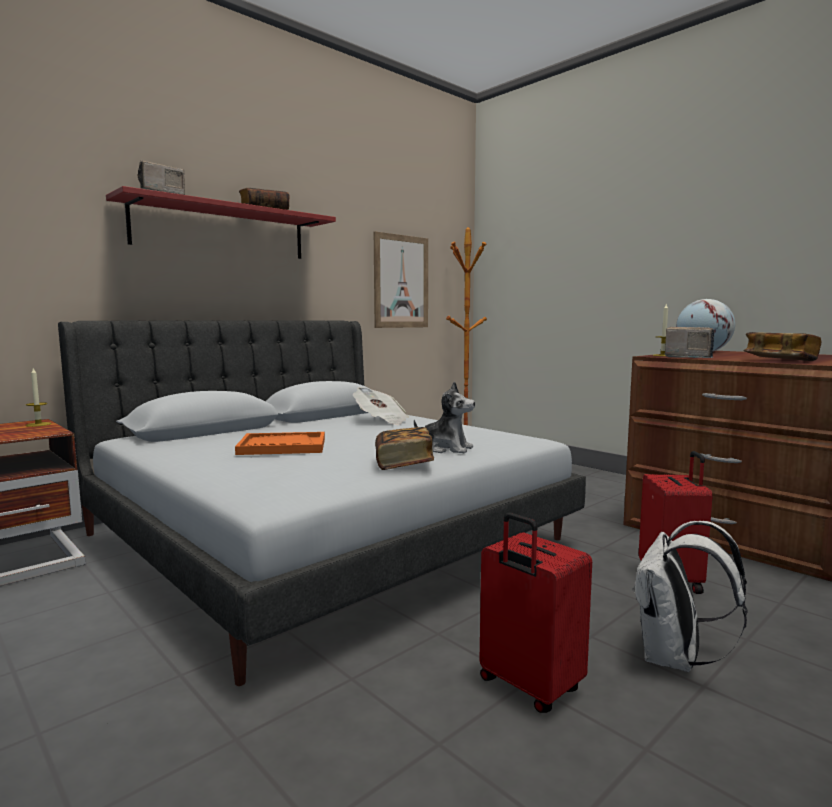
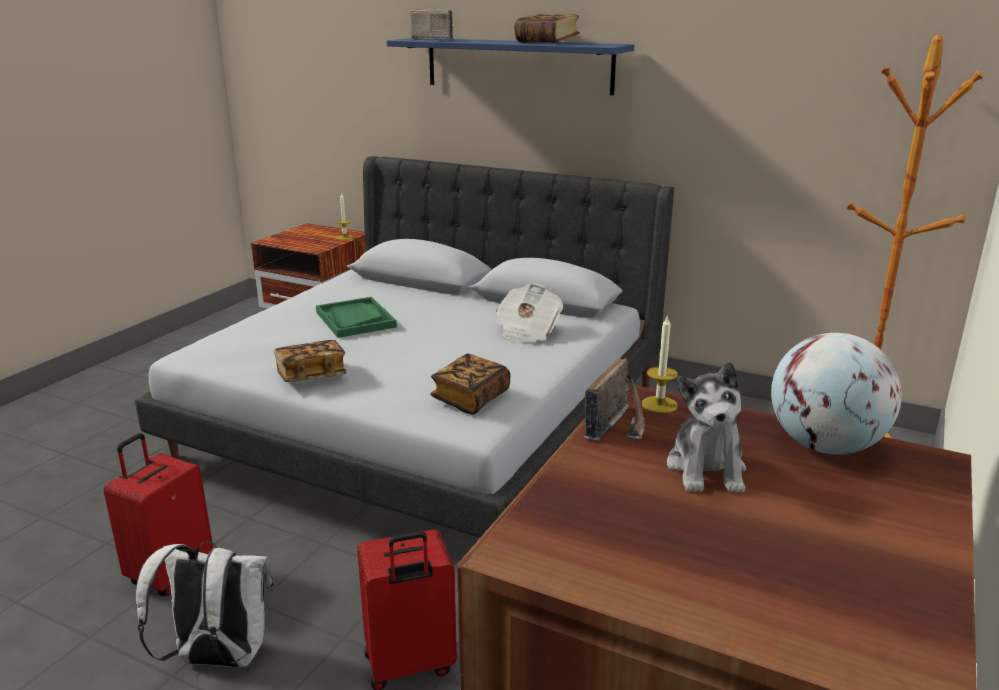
camera: 70 degrees right, 15 degrees up
(222, 231) = (518, 65): red shelf -> blue shelf
(282, 446) = (355, 319): orange tray -> green tray
(401, 282) = (795, 130): picture -> none
(446, 448) = (393, 384): plush toy -> plush toy (706, 469)
(780, 360) = (602, 503): book -> book (470, 398)

